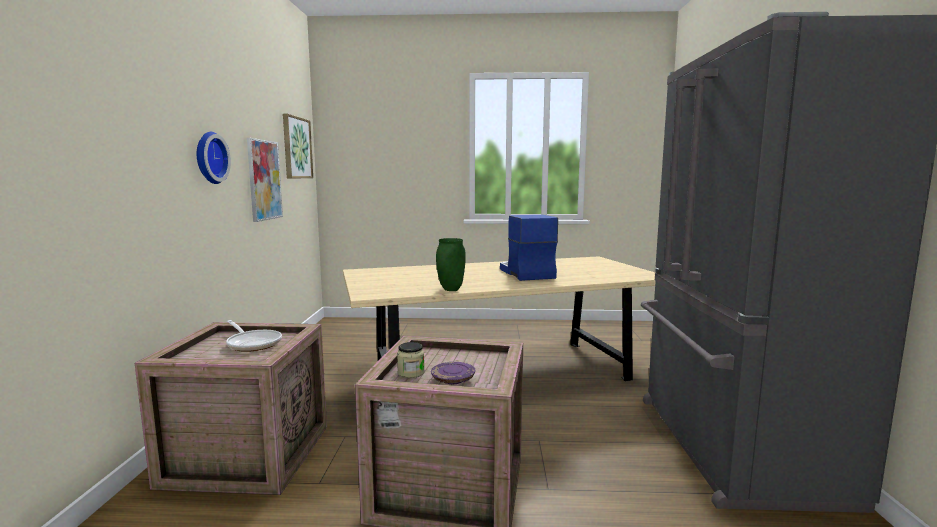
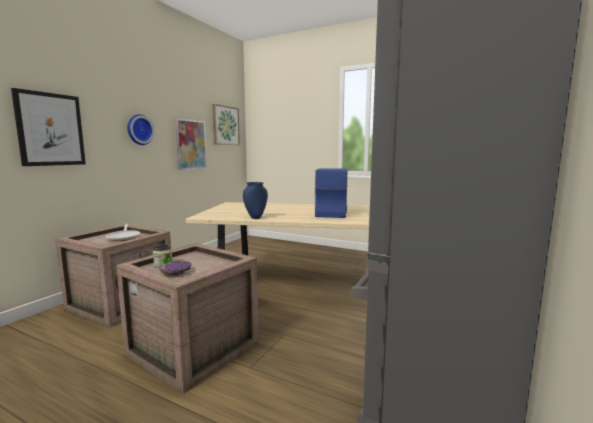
camera: 25 degrees right, 0 degrees up
(103, 161) = (50, 129): none -> picture
(451, 290) = (255, 218): green vase -> blue vase

